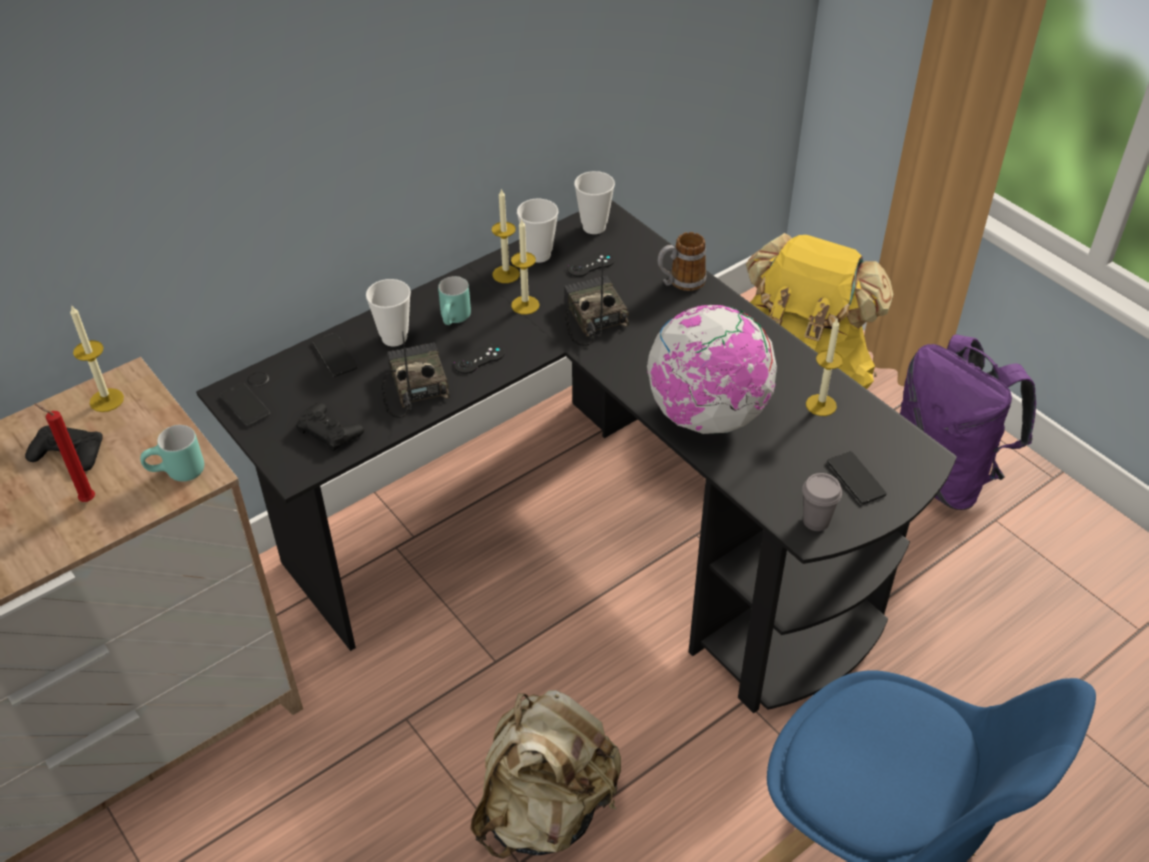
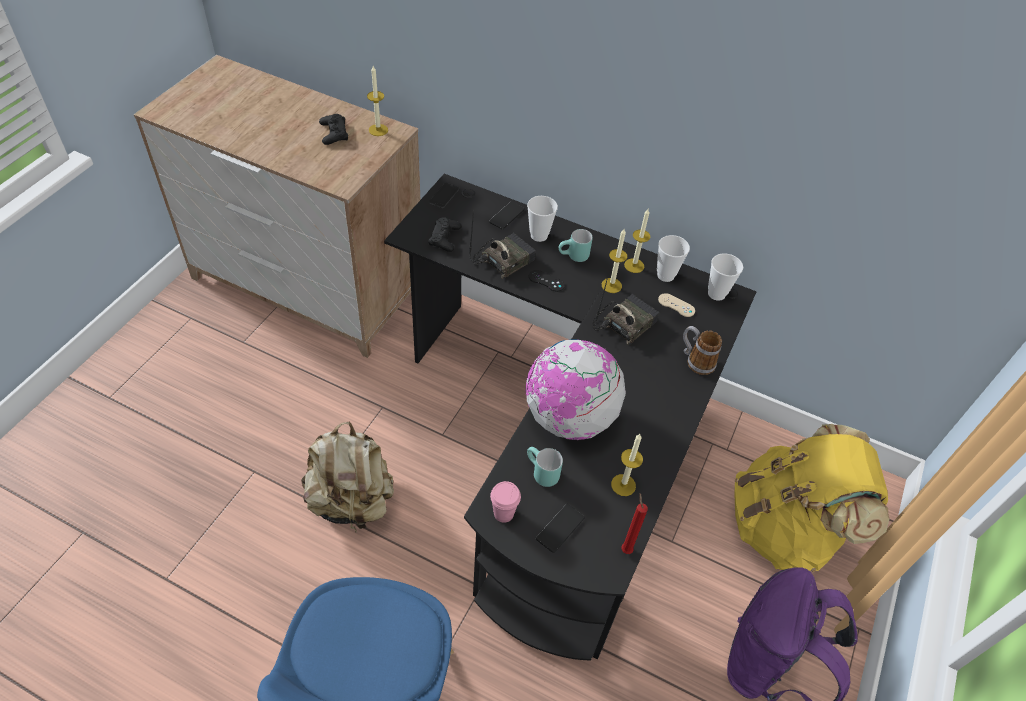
camera: 60 degrees right, 5 degrees up
(85, 500) = (305, 152): red candle -> red candle (625, 548)
(177, 474) = (338, 176): turquoise mug -> turquoise mug (540, 473)
(590, 265) = (676, 305): black game controller -> beige game controller
(816, 521) = (503, 513): grey cup -> pink cup

